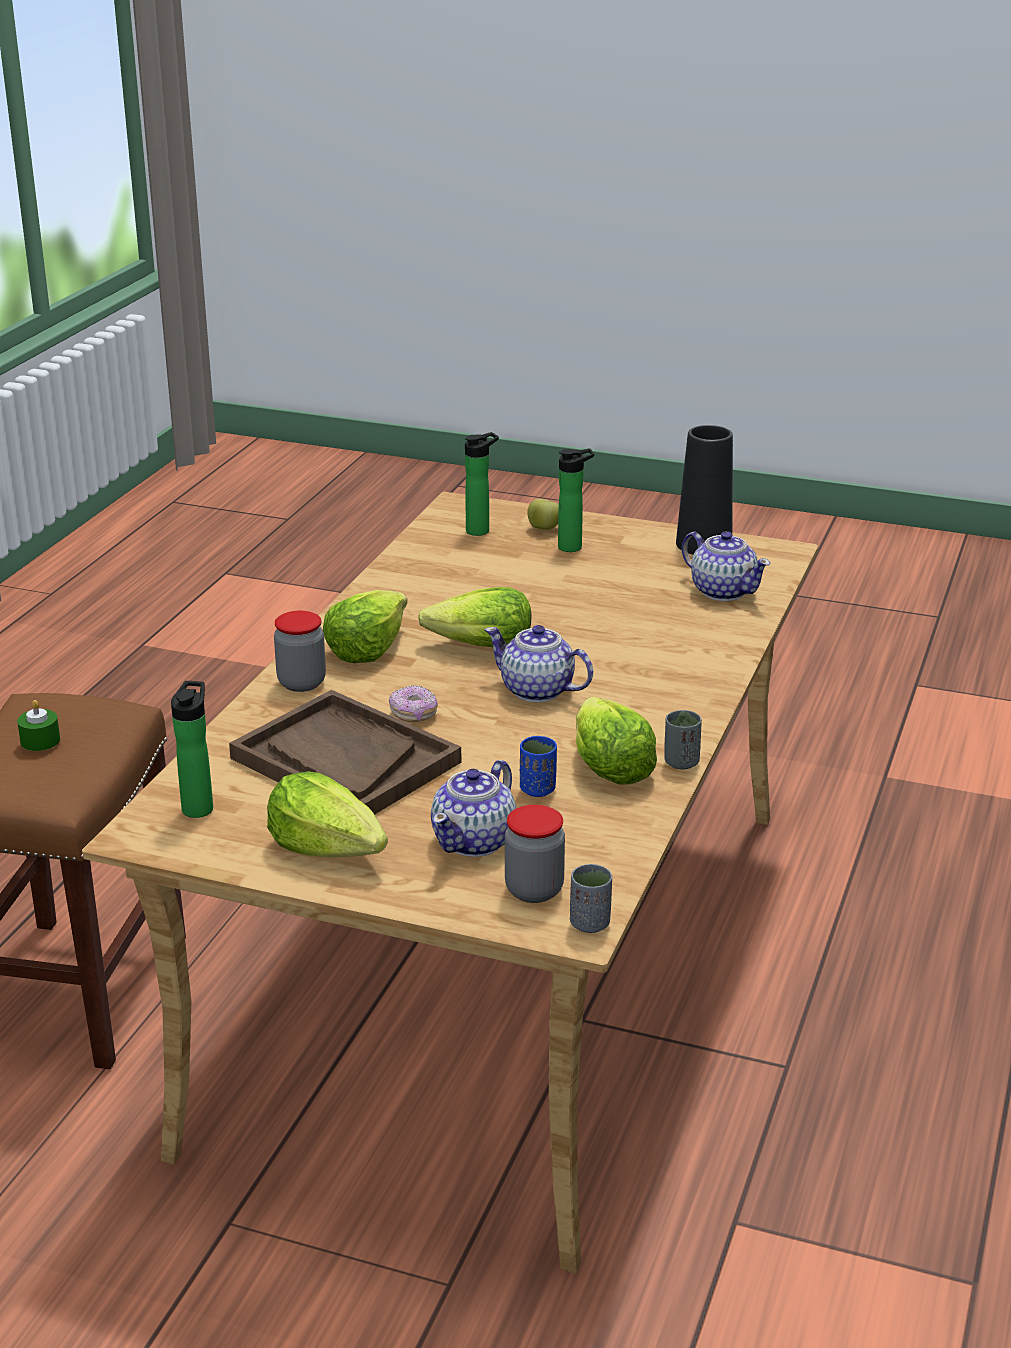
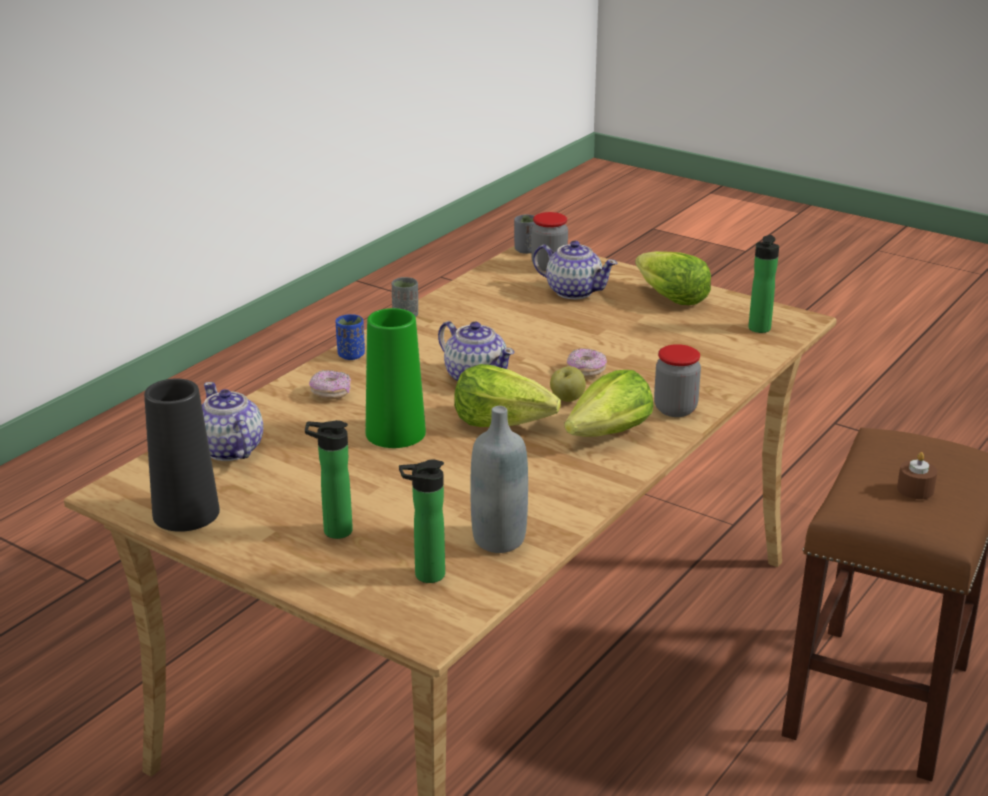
camera: 165 degrees left, 0 degrees up
(40, 741) = (915, 489): green candle -> brown candle
(344, 760) = (649, 346): brown tray -> none
(435, 556) = (499, 539): none -> grey bottle
(475, 841) = (573, 291): teapot -> teapot turned 75 degrees clockwise
(537, 790) = (517, 312): blue cup -> blue cup (351, 355)
(544, 529) = (347, 566): apple -> apple (567, 399)
(581, 623) = (395, 433): none -> green vase
(609, 766) = (458, 320): lettuce -> none
(681, 653) = (330, 393): none -> donut

